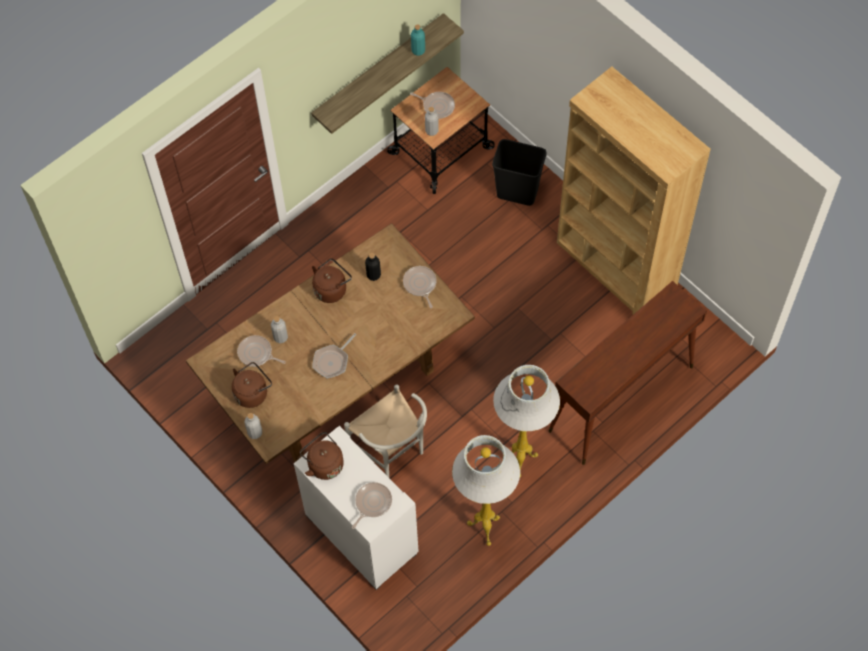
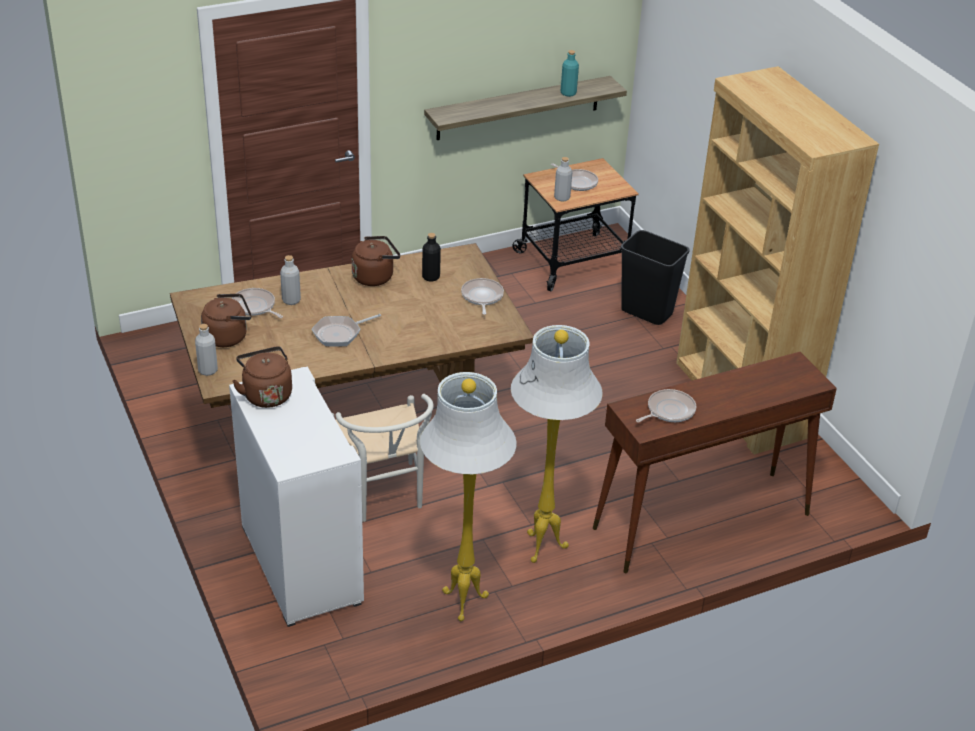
camera: 15 degrees right, 25 degrees down
(372, 503) = (304, 445): frying pan -> frying pan (668, 411)

